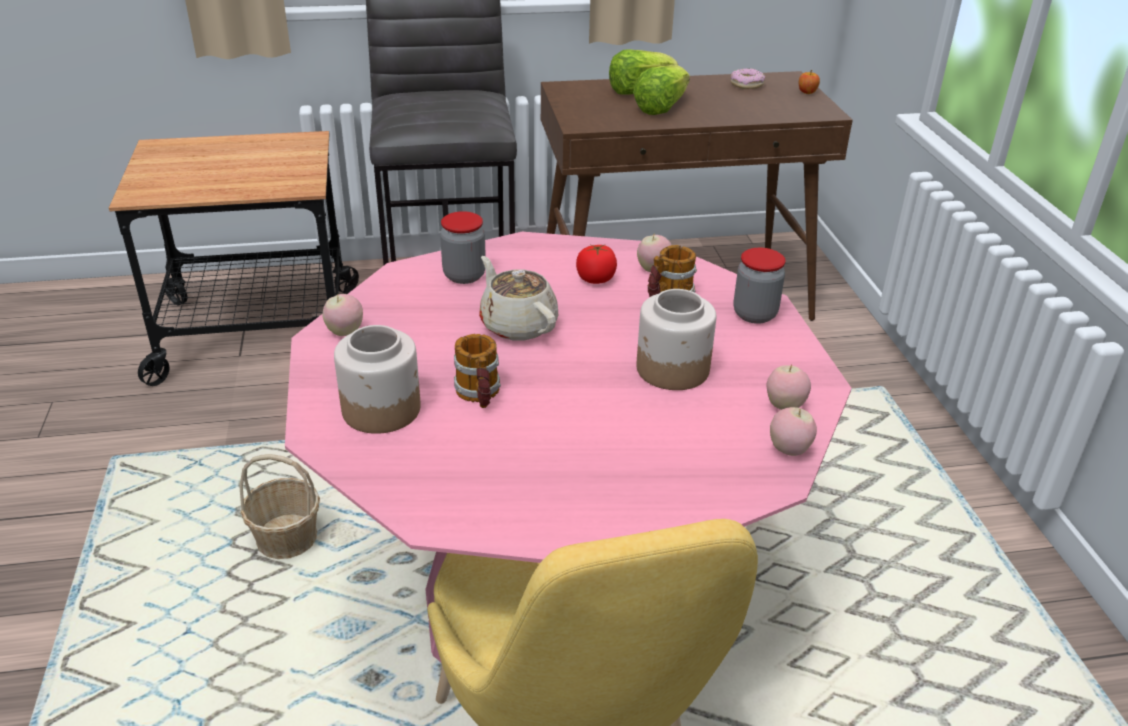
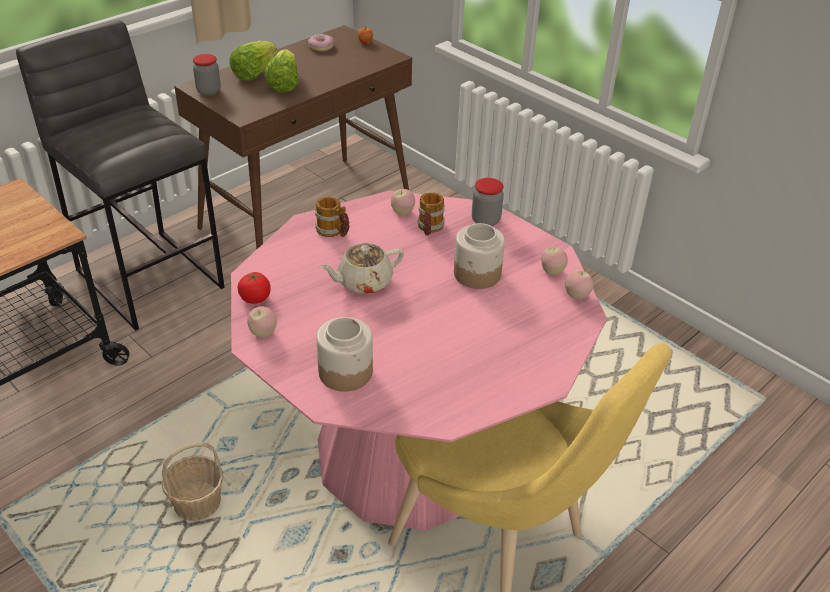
camera: 35 degrees left, 5 degrees up
(464, 275) = (293, 262): jar -> jar (209, 91)
(479, 395) = (391, 337): mug -> mug (333, 232)
(517, 324) = (363, 282): beige teapot -> beige teapot turned 45 degrees counterclockwise
(596, 279) = (376, 232): tomato -> tomato (255, 298)

